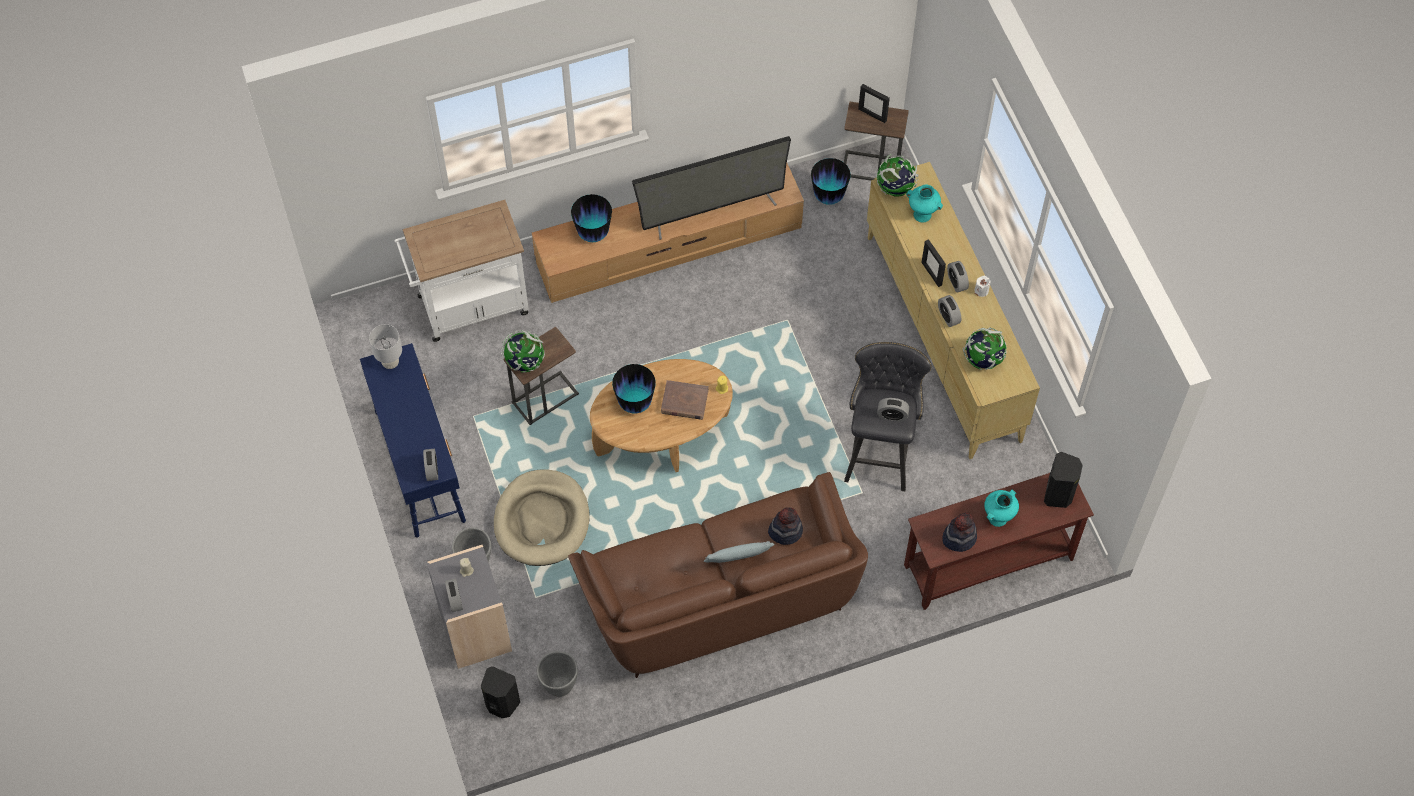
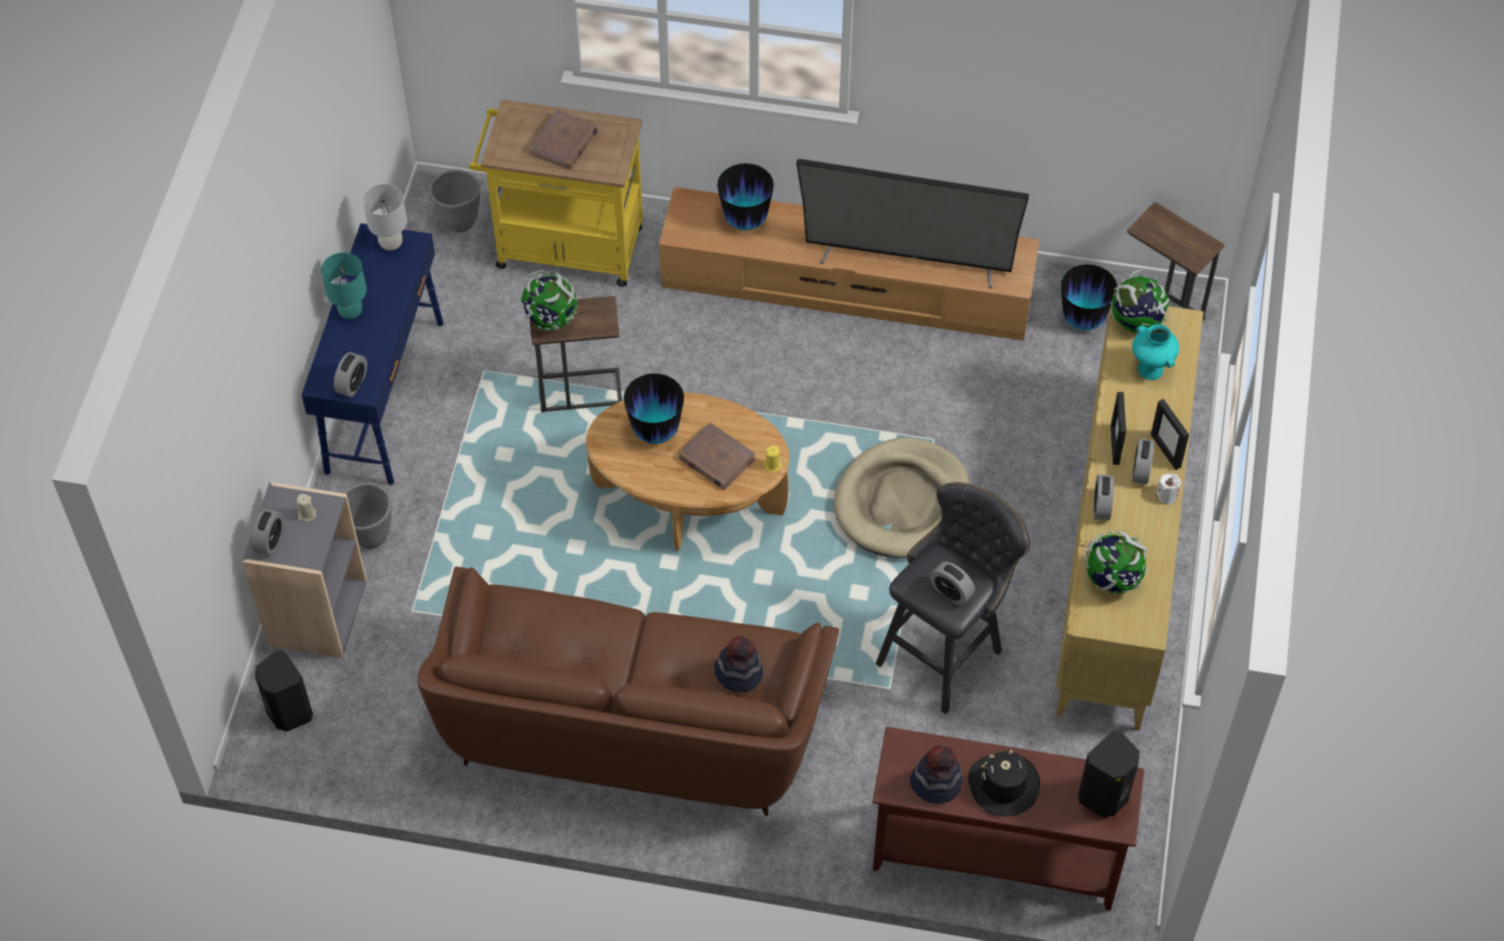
camera: 30 degrees right, 5 degrees down
(396, 423) = (349, 312): none -> turquoise table lamp
(465, 239) = (564, 142): none -> brown book
(470, 306) = (565, 248): white cart -> yellow cart
(542, 520) = (481, 527): beige dog bed -> beige dog bed (902, 502)
(559, 685) = (368, 726): grey planter -> grey planter (459, 221)
(738, 561) = (657, 679): blue pillow -> none
(872, 114) = (1174, 229): picture frame -> picture frame (1166, 450)
(998, 518) = (1003, 785): turquoise vase -> black hat

